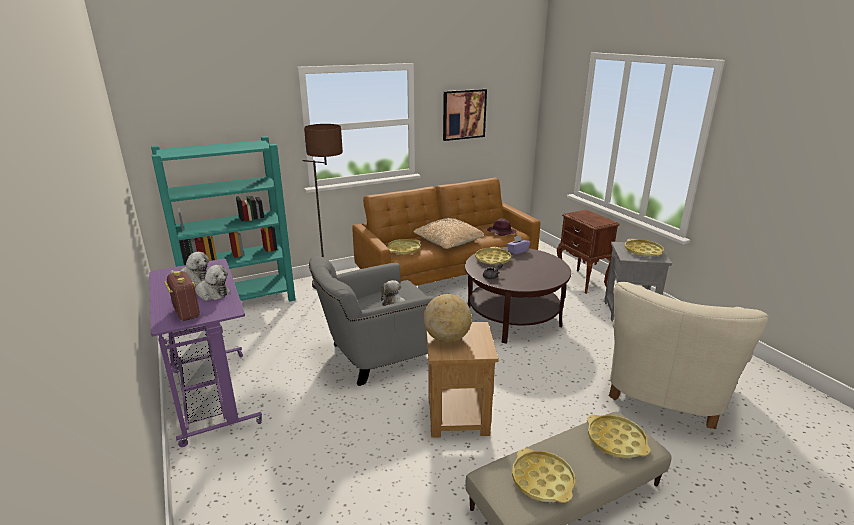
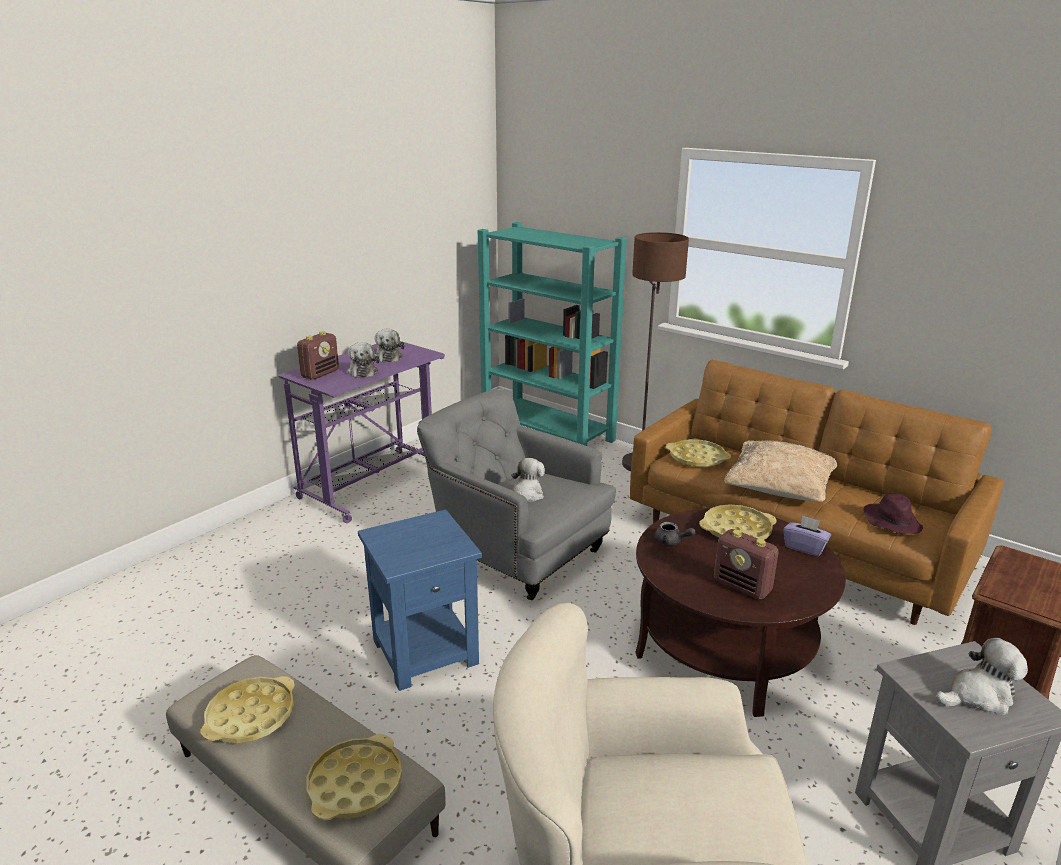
camera: 65 degrees right, 0 degrees up
(447, 338) = (414, 531): globe -> none
(457, 415) = (426, 651): brown side table -> blue side table
(464, 114) = (974, 276): picture -> none
(541, 272) = (743, 587): none -> radio
(643, 251) = (978, 696): yellow tray -> plush toy

